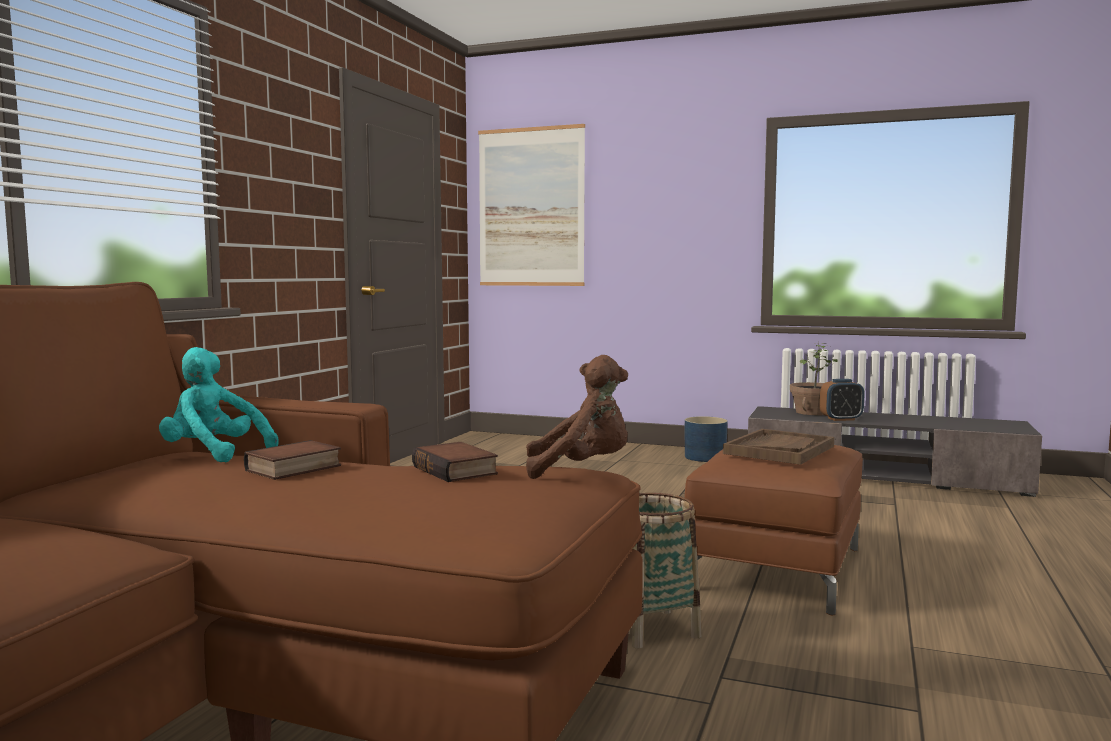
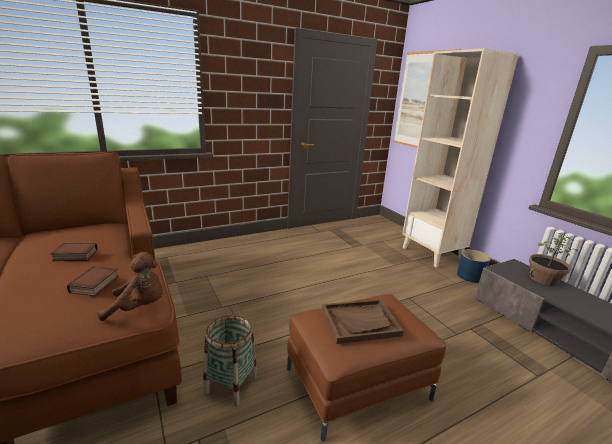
camera: 40 degrees right, 15 degrees up
(214, 455) = (94, 233): turquoise plush toy -> none
(582, 469) = (139, 307): brown plush toy -> brown plush toy turned 45 degrees counterclockwise
(626, 450) = (432, 254): none -> beige bookcase
(841, 419) = (551, 294): alarm clock -> none

